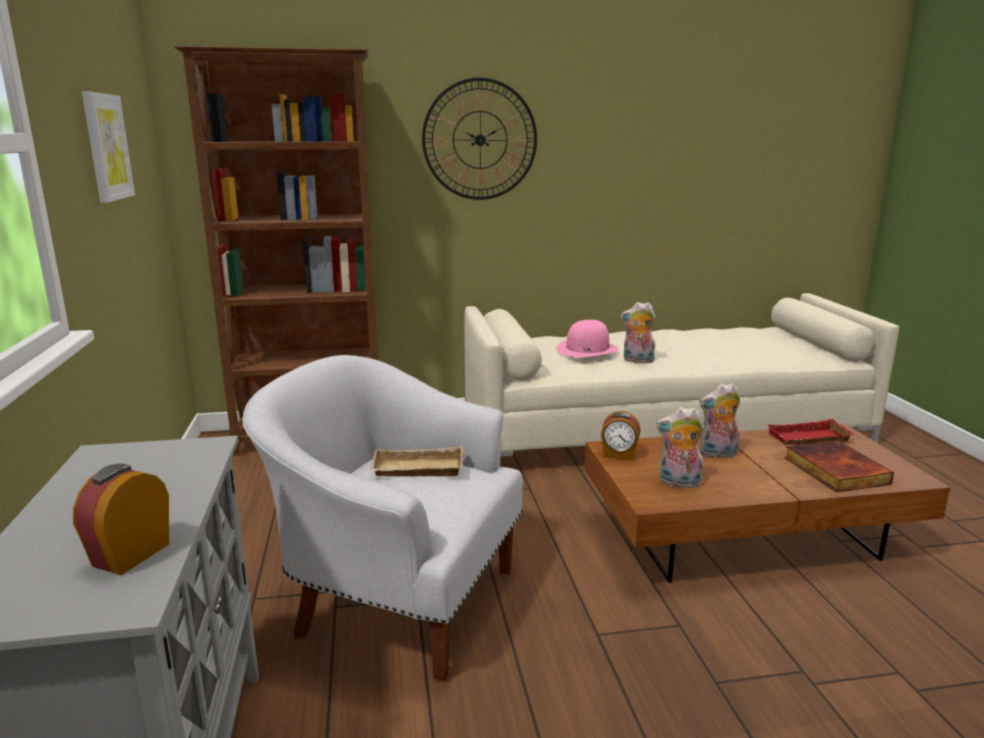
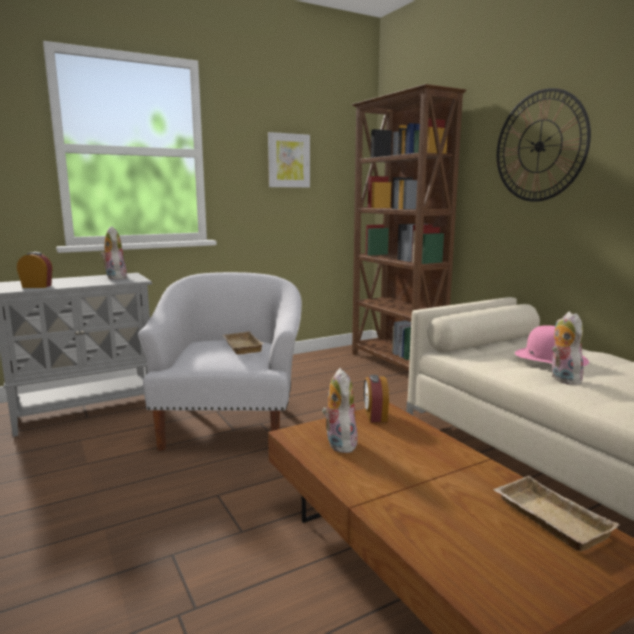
camera: 70 degrees right, 5 degrees down
(718, 454) = (427, 459): plush toy -> plush toy (114, 278)
(808, 439) = (547, 518): red tray -> beige tray
(834, 470) = (458, 535): book -> none

